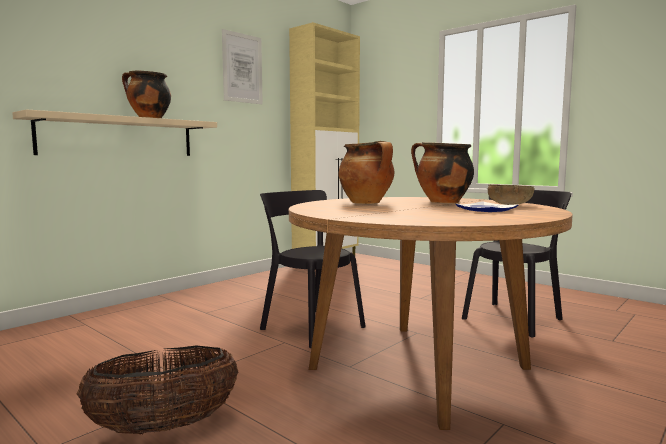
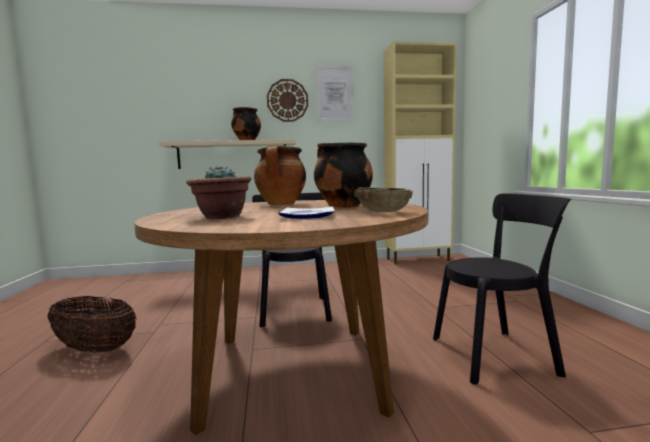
camera: 40 degrees right, 0 degrees up
(190, 68) = (287, 100): none -> wall clock
(425, 215) = (221, 217): none -> potted plant

